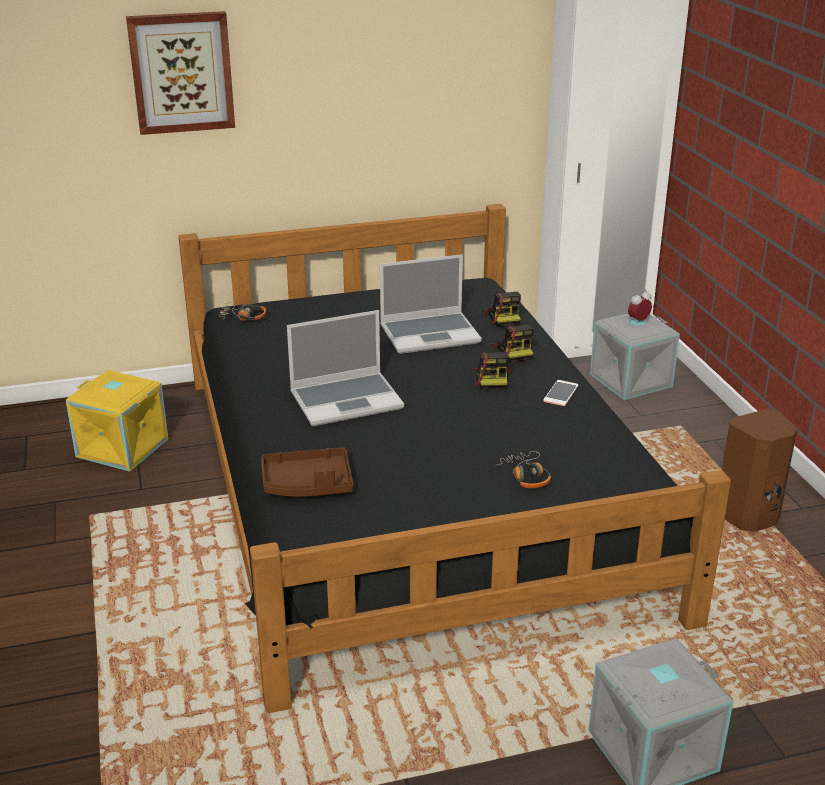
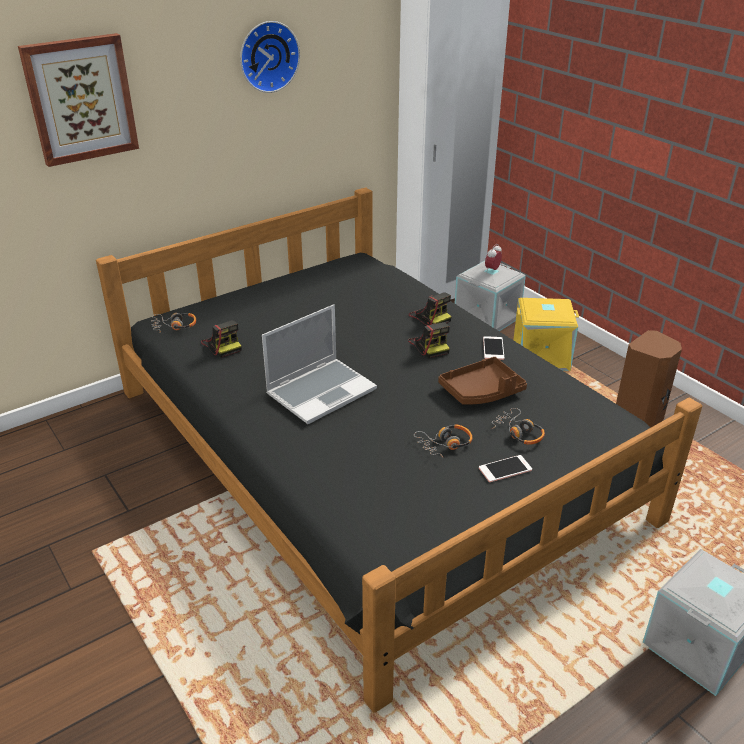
camera: 20 degrees left, 5 degrees up
(124, 447) = (88, 471): yellow storage box -> yellow storage box (541, 356)
(308, 485) = (341, 486): brown tray -> brown tray (482, 391)
(389, 47) = (267, 56): none -> wall clock
(430, 334) = (352, 313): laptop -> none
(438, 471) = (445, 444): none -> headphones
(485, 505) = (505, 469): none -> phone
(502, 317) = (400, 287): camera -> camera (222, 345)

